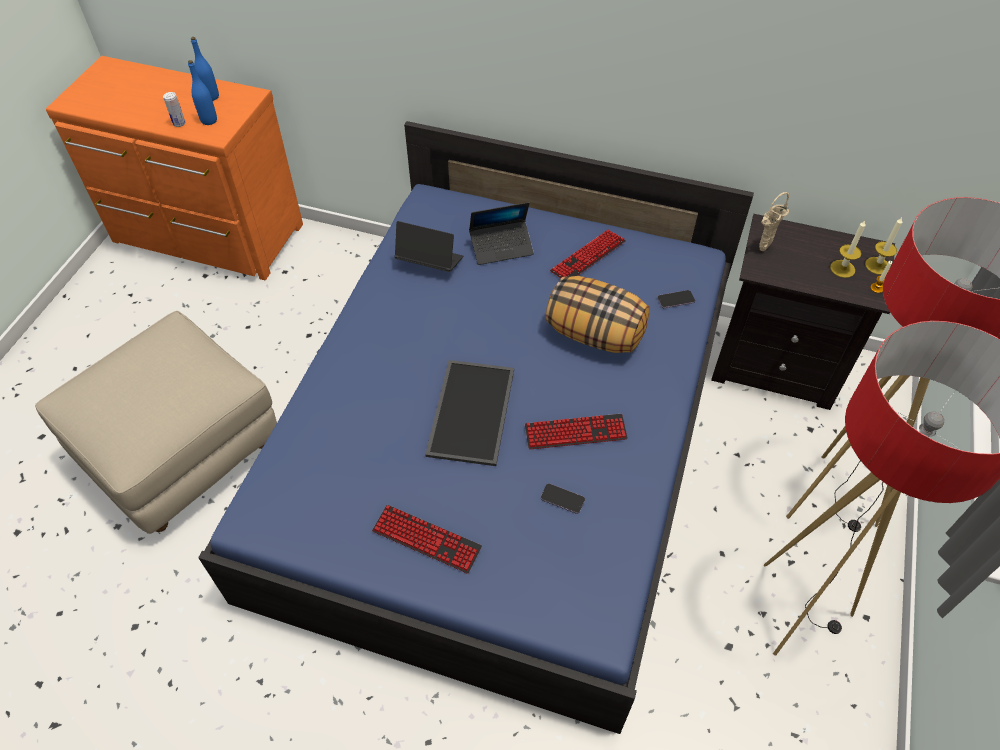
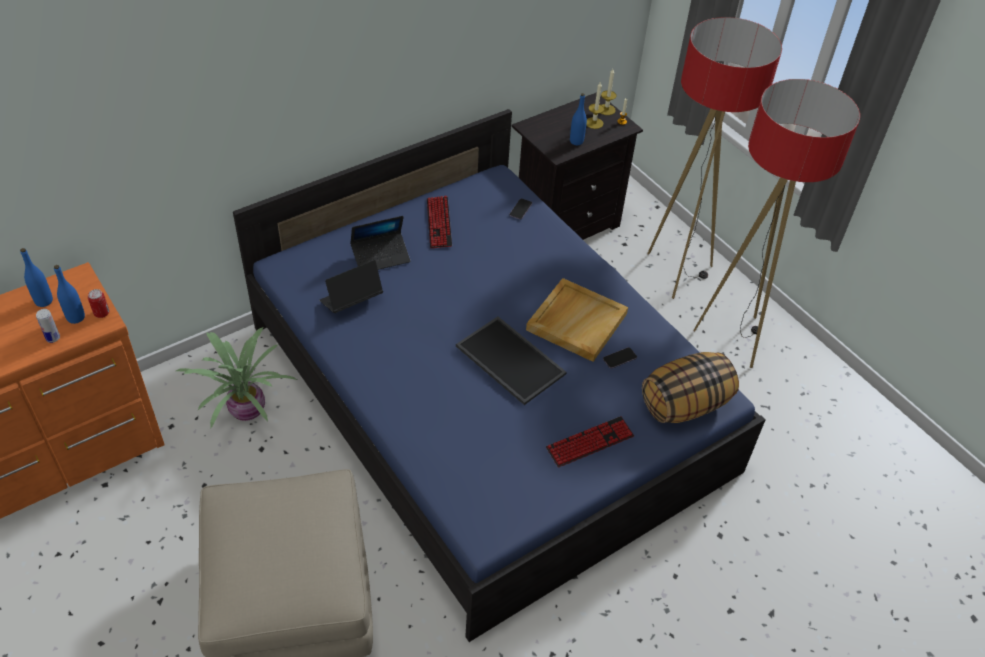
camera: 55 degrees left, 5 degrees down
(225, 129) = (101, 313): none -> can
(337, 300) = (246, 409): none -> potted plant
(501, 247) = (381, 257): laptop -> laptop turned 45 degrees clockwise
(575, 432) = (576, 321): keyboard -> beige tray
(595, 334) = (507, 262): pillow -> pillow (684, 404)
(762, 250) = (545, 141): beige vase -> none
(795, 272) = (576, 141): none -> blue bottle

